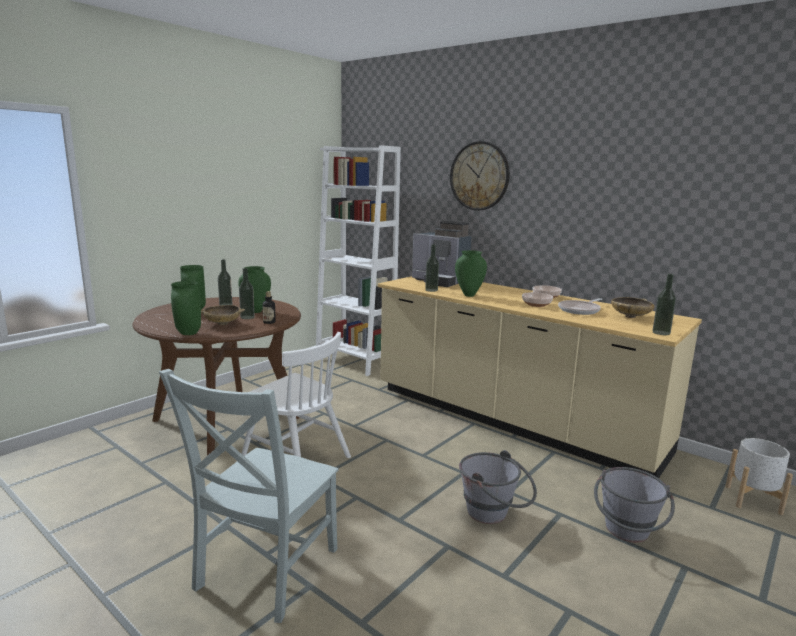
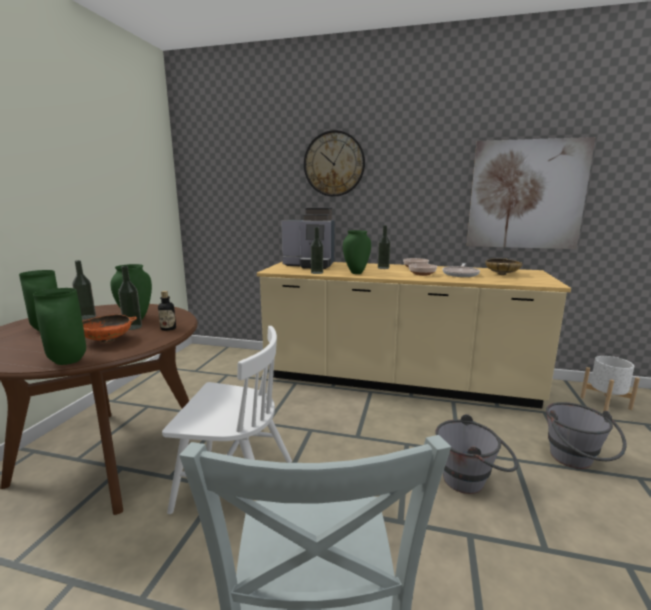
camera: 25 degrees left, 0 degrees up
(222, 324) = (107, 340): beige bowl -> orange bowl
(355, 361) = (216, 356): white bookcase -> none
(661, 333) = (547, 283): bottle -> bottle (383, 268)
(685, 224) = (526, 195): none -> picture

